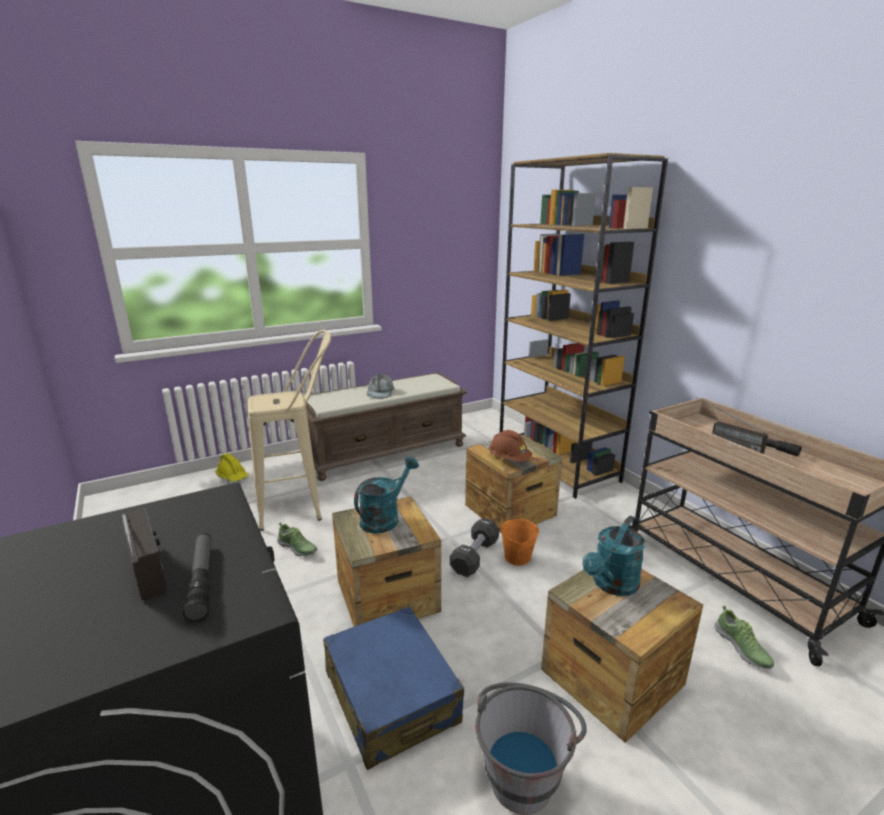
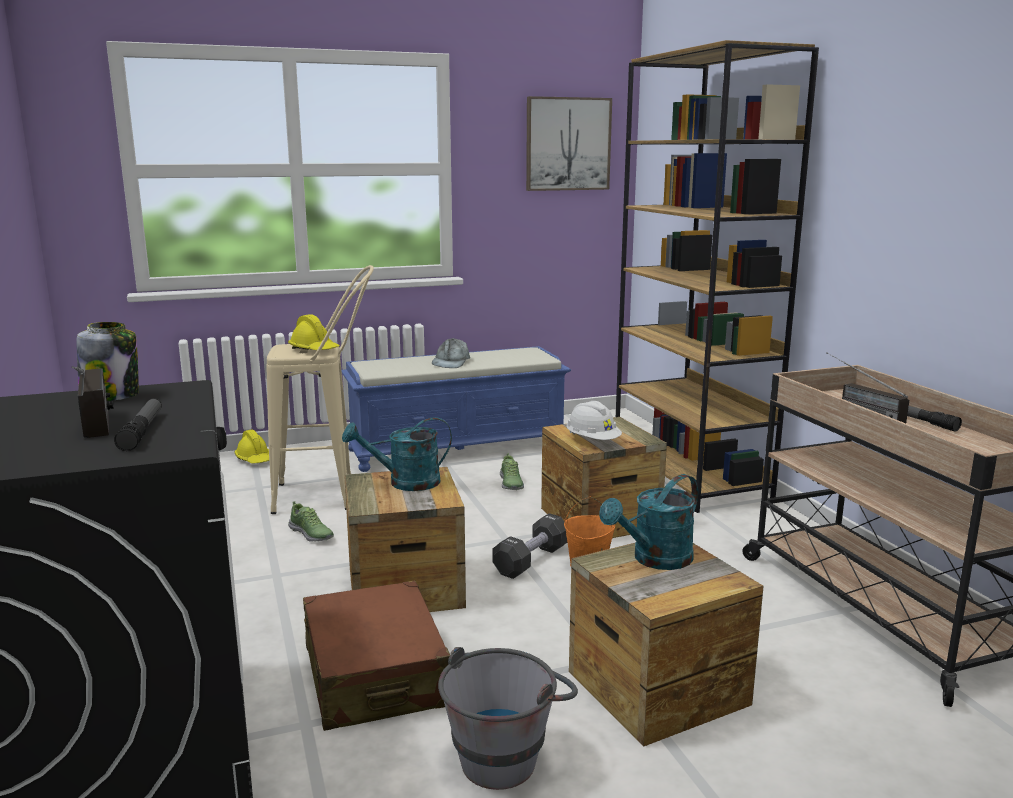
camera: 10 degrees right, 5 degrees down
(149, 517) = (111, 395): none -> jar
(285, 400) = (314, 350): none -> yellow hard hat
(384, 518) = (405, 483): turquoise watering can -> turquoise watering can turned 150 degrees counterclockwise
(386, 452) = (458, 447): brown bench -> blue bench
(391, 697) = (375, 676): blue suitcase -> brown suitcase
(452, 222) = (567, 144): none -> picture
(509, 459) = (593, 441): brown hard hat -> white hard hat
(742, 648) = (852, 680): shoe -> shoe (510, 483)

